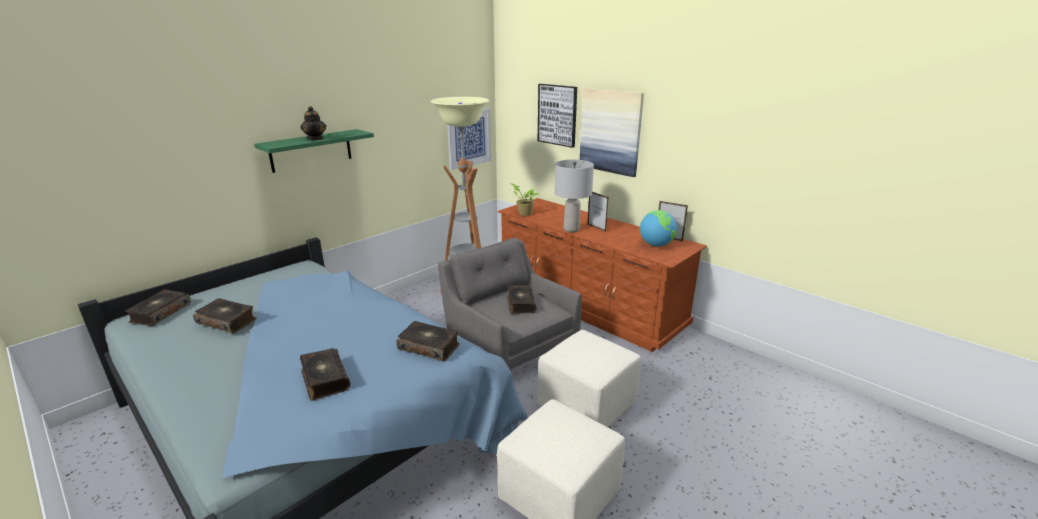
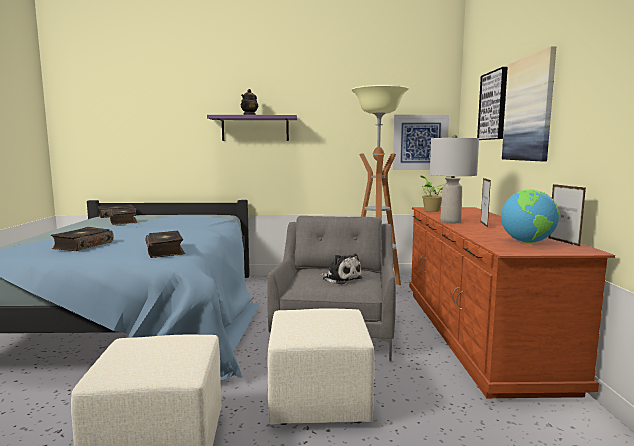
camera: 45 degrees right, 15 degrees down
(311, 150) = (255, 128): green shelf -> purple shelf
(520, 304) = (340, 279): book -> plush toy

